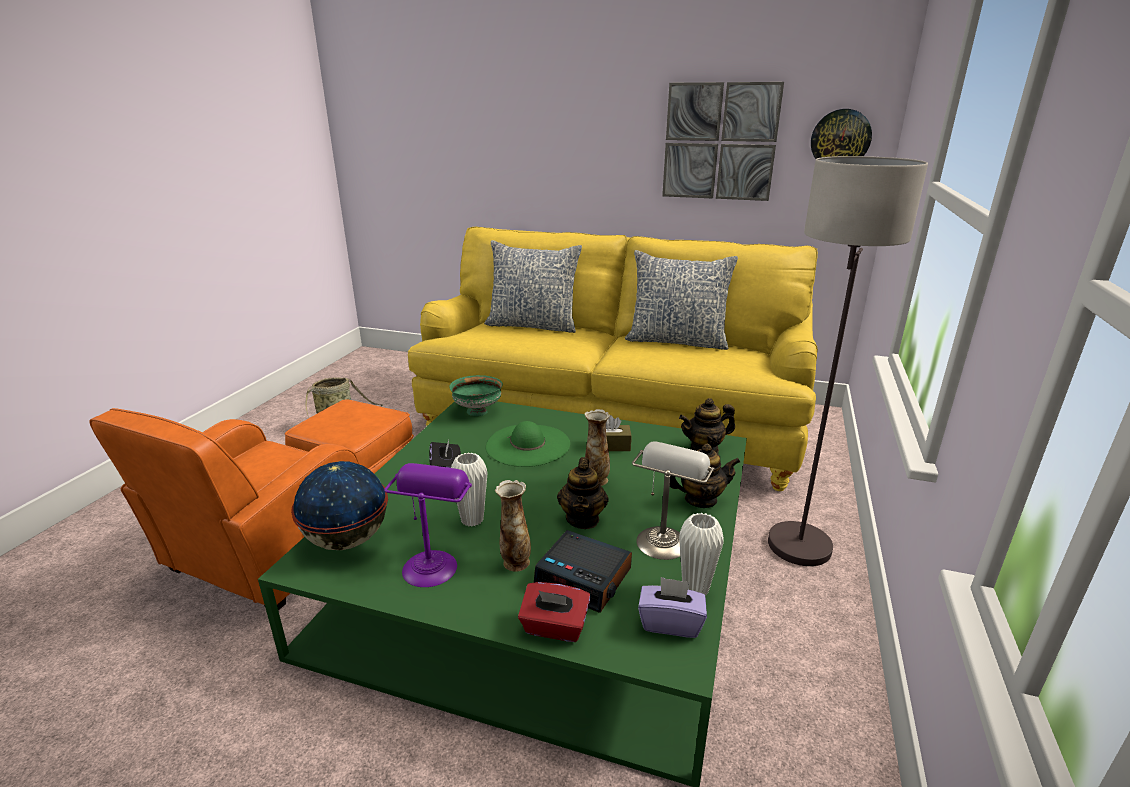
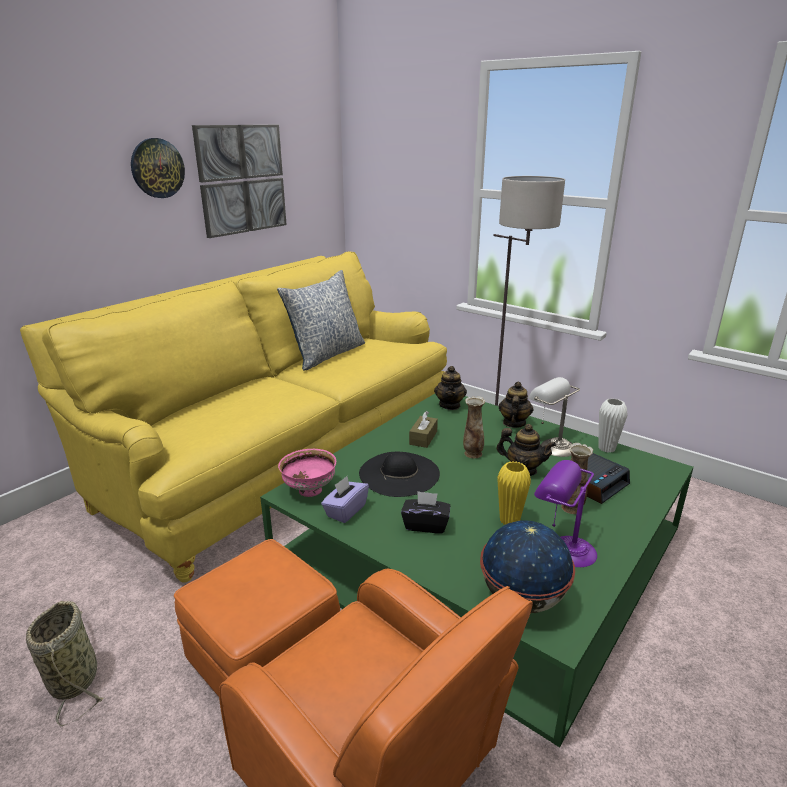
camera: 70 degrees left, 0 degrees up
(472, 520) = (509, 520): white vase -> yellow vase
(477, 411) = (309, 490): green bowl -> pink bowl
(528, 445) = (399, 473): green hat -> black hat
(533, 325) = (212, 401): pillow -> none
(554, 628) = (642, 504): red tissue box -> none
(670, 623) = (636, 463): purple tissue box -> purple tissue box (345, 510)
(840, 139) = (315, 169): wall clock -> wall clock (157, 168)

